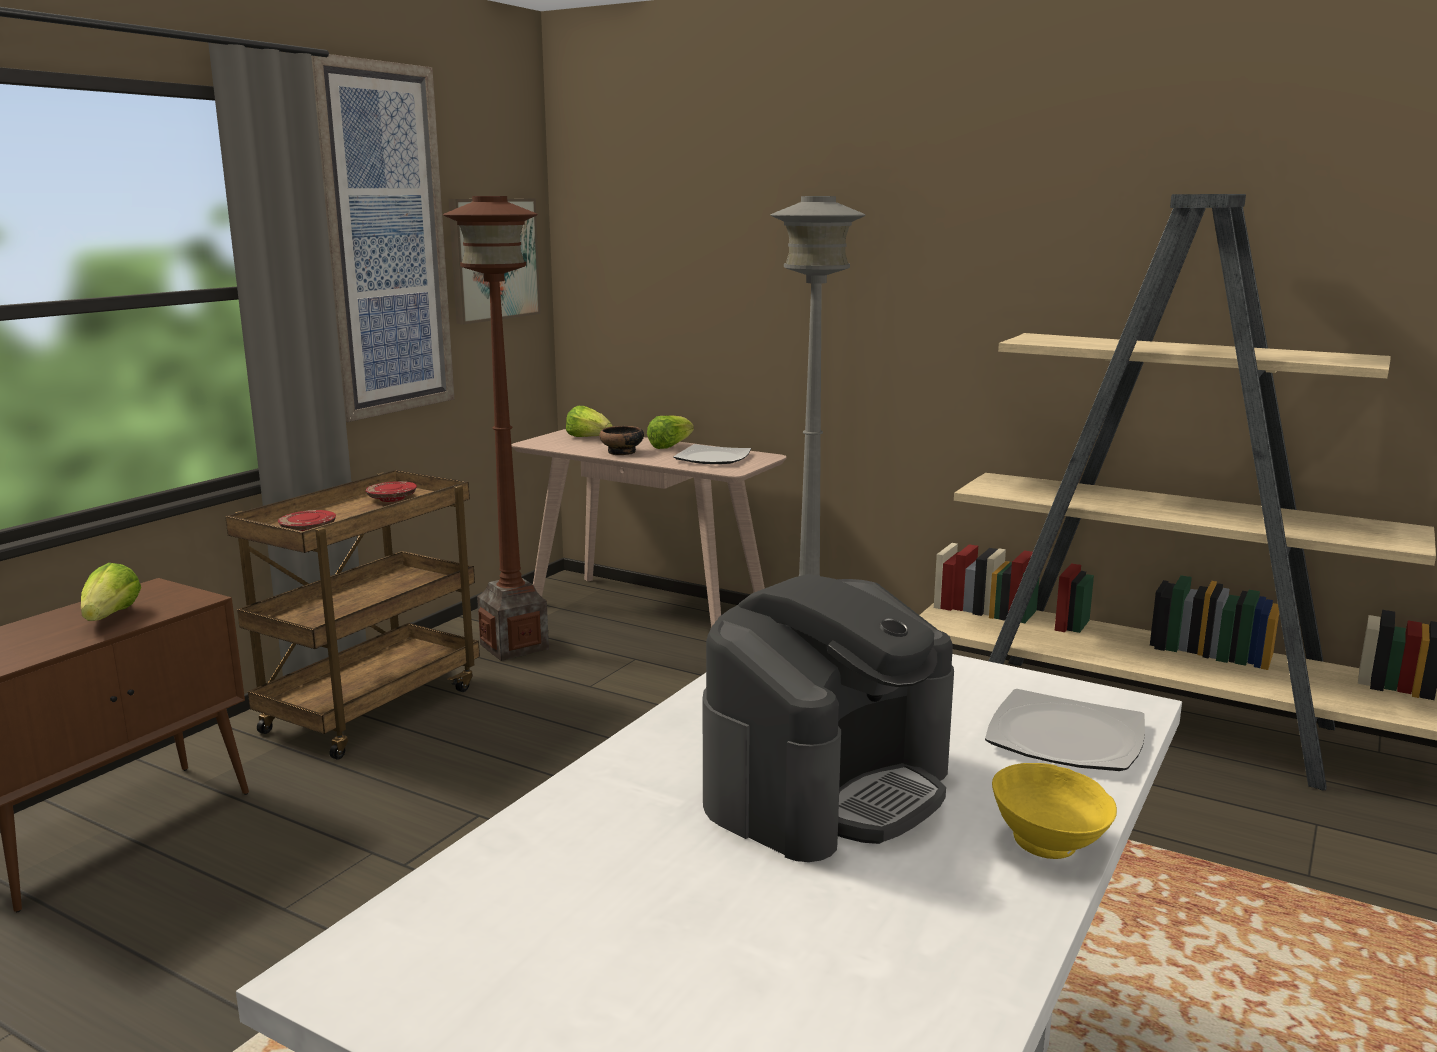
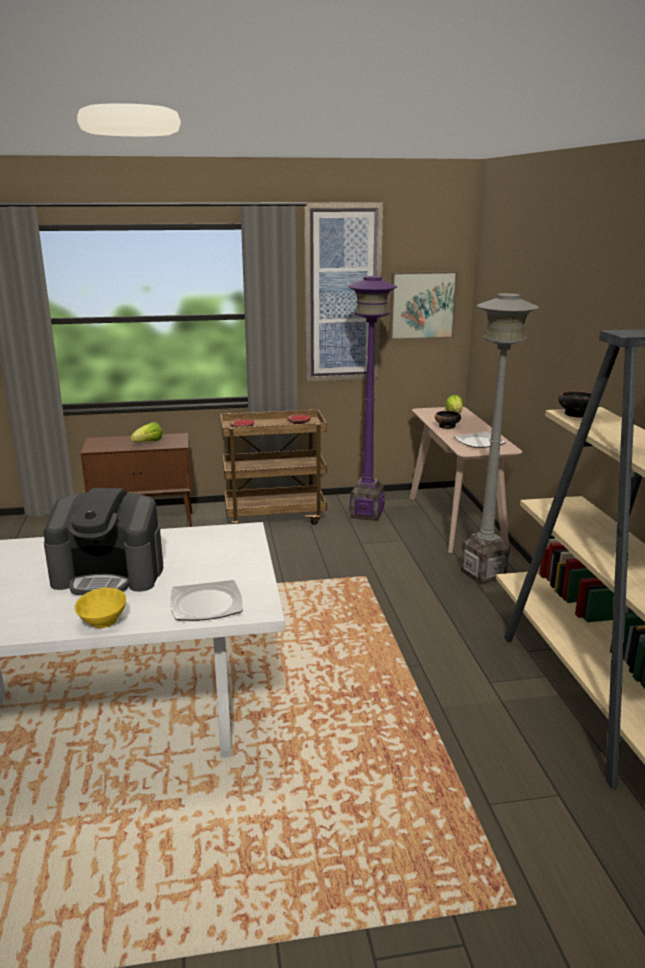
camera: 50 degrees right, 5 degrees up
(514, 646) = (367, 514): brown floor lamp -> purple floor lamp
(670, 446) = (479, 429): lettuce -> none
(1039, 340) = (576, 414): none -> bowl

